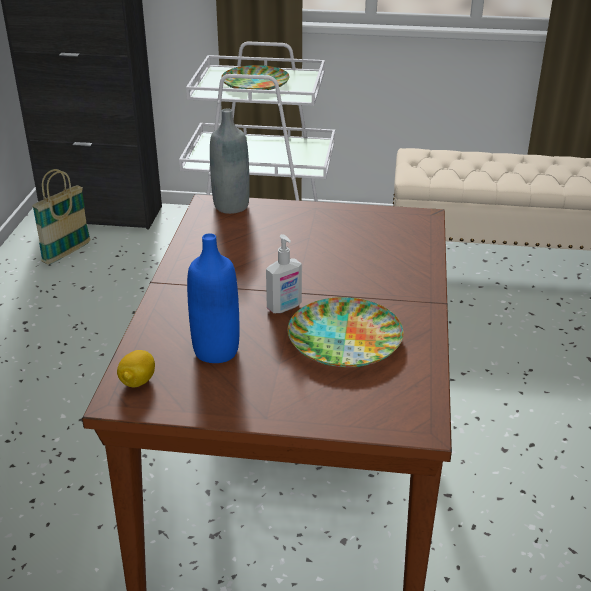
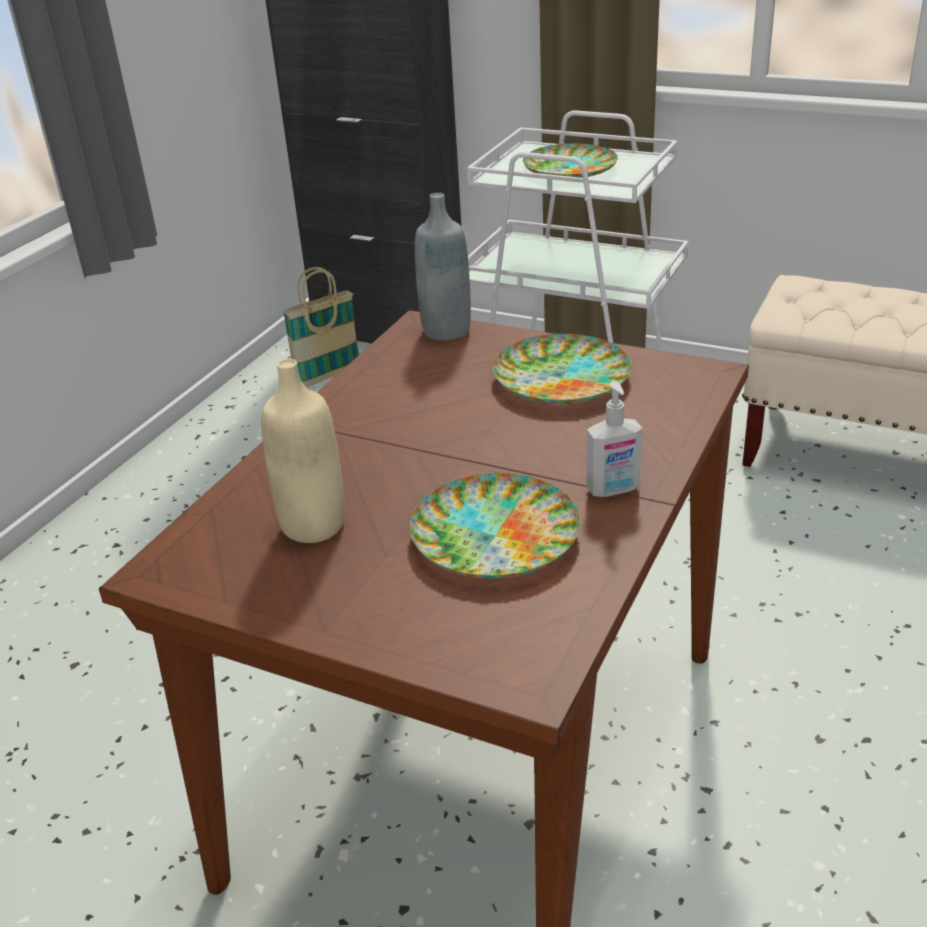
camera: 20 degrees right, 0 degrees up
(138, 381) = (191, 552): lemon -> none
(216, 351) = (313, 525): blue bottle -> beige bottle
(284, 307) = (437, 478): soap dispenser -> soap dispenser (613, 490)
(329, 230) = (561, 377): none -> plate

